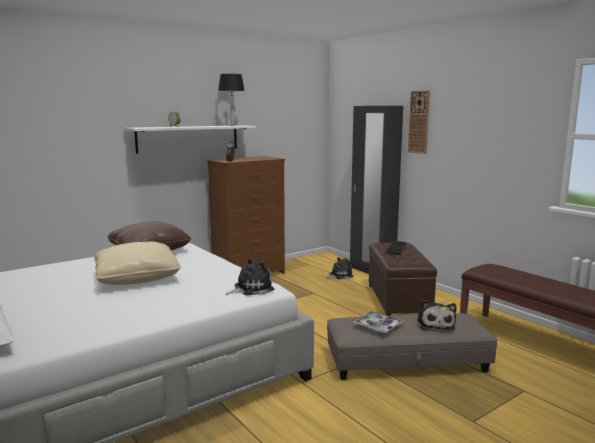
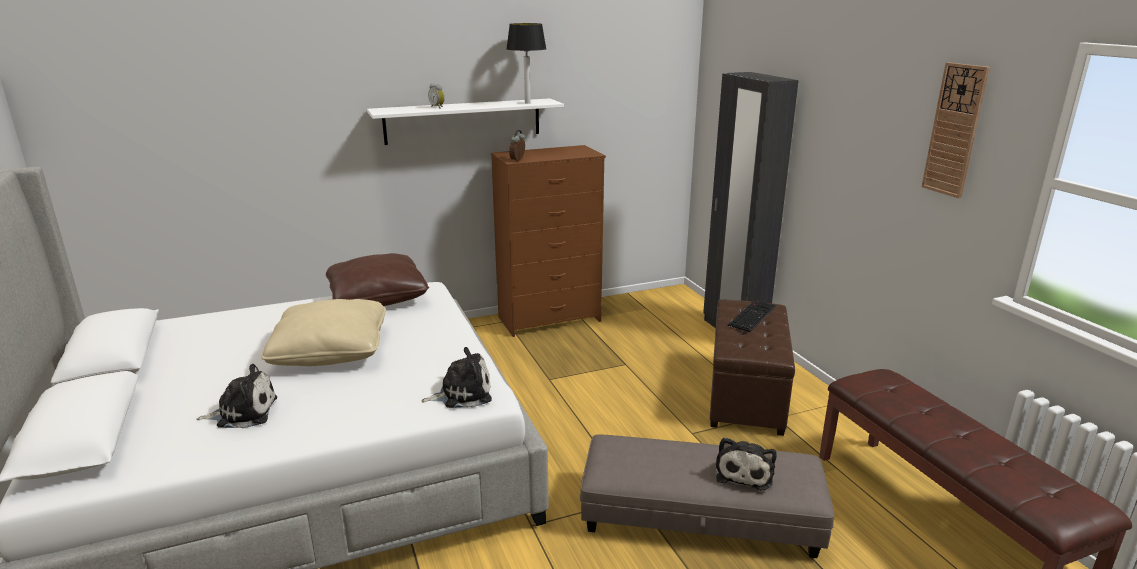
camera: 15 degrees right, 10 degrees up
(339, 275) = (679, 334): plush toy -> plush toy (243, 412)
(378, 326) = (654, 463): tray -> none
(419, 122) = (819, 111): wall clock -> wall clock (955, 130)

